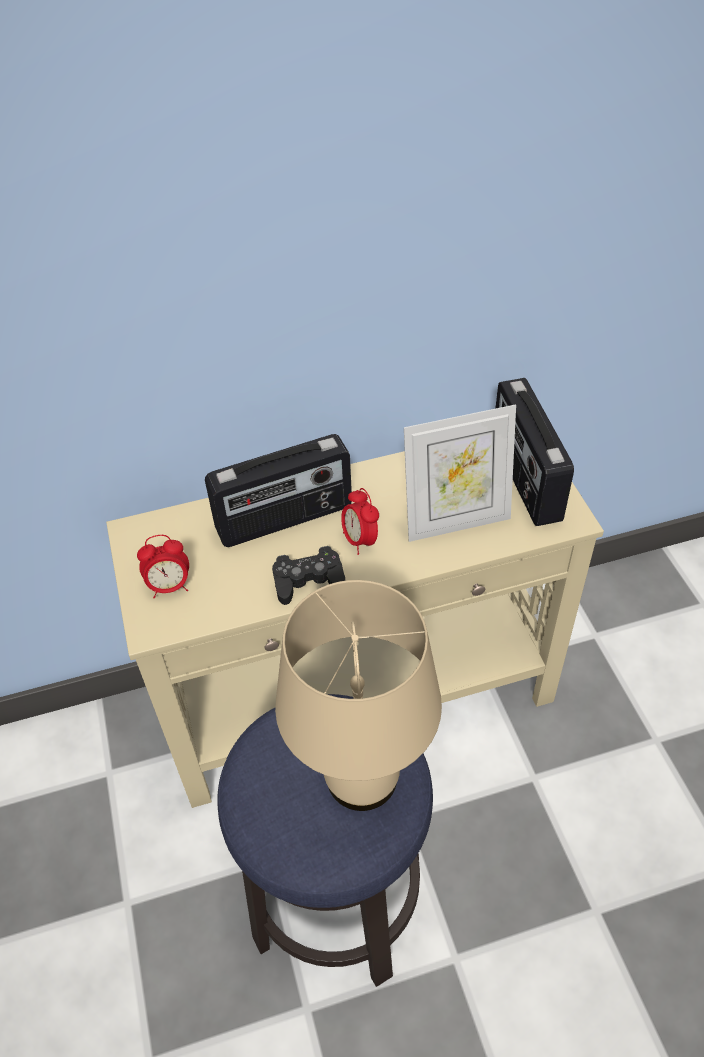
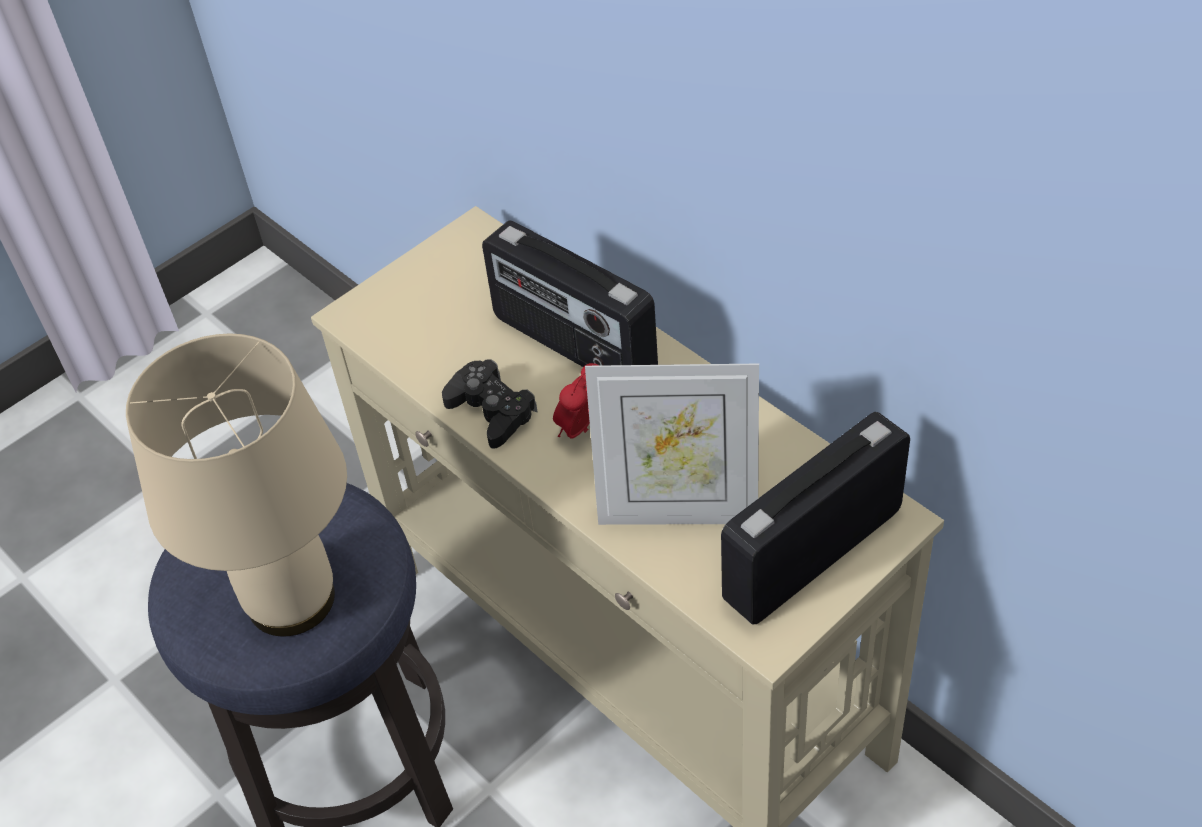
camera: 65 degrees right, 0 degrees up
(169, 586) = (415, 300): alarm clock -> none
(456, 522) = (678, 510): picture frame -> picture frame turned 45 degrees counterclockwise

